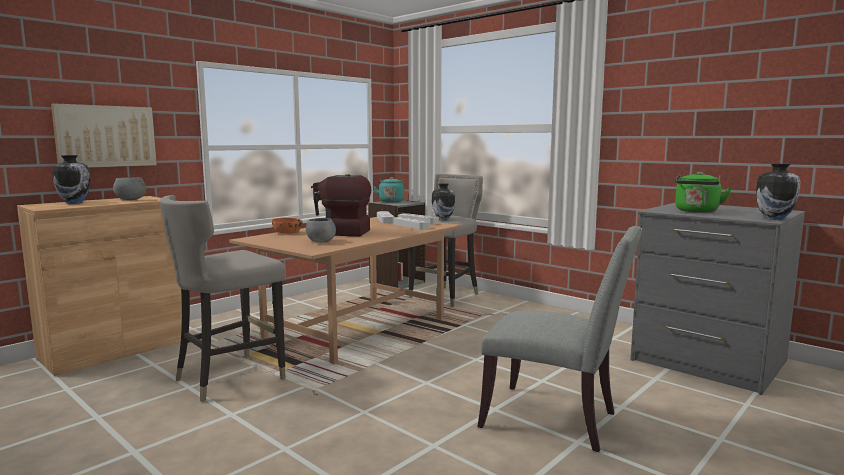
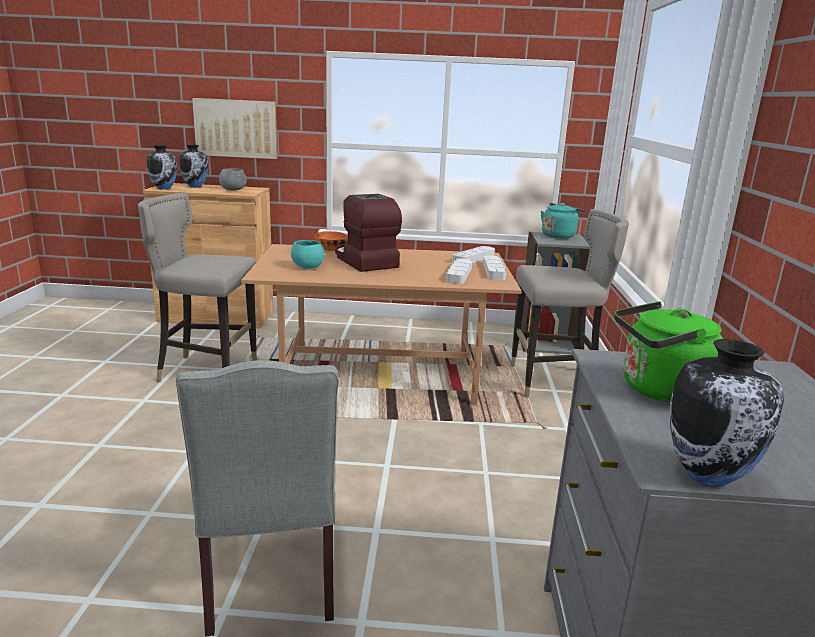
camera: 50 degrees right, 10 degrees up
(321, 241) = (308, 267): grey bowl -> turquoise bowl
(443, 218) = (548, 275): vase -> vase (164, 188)

